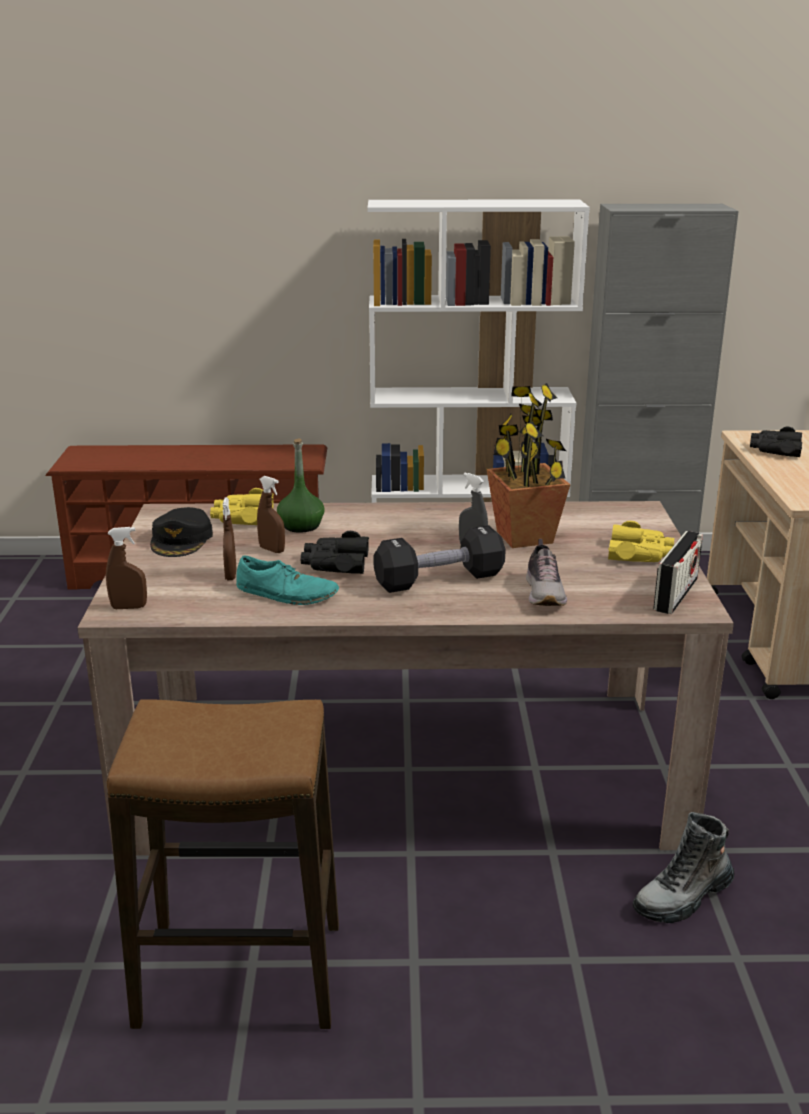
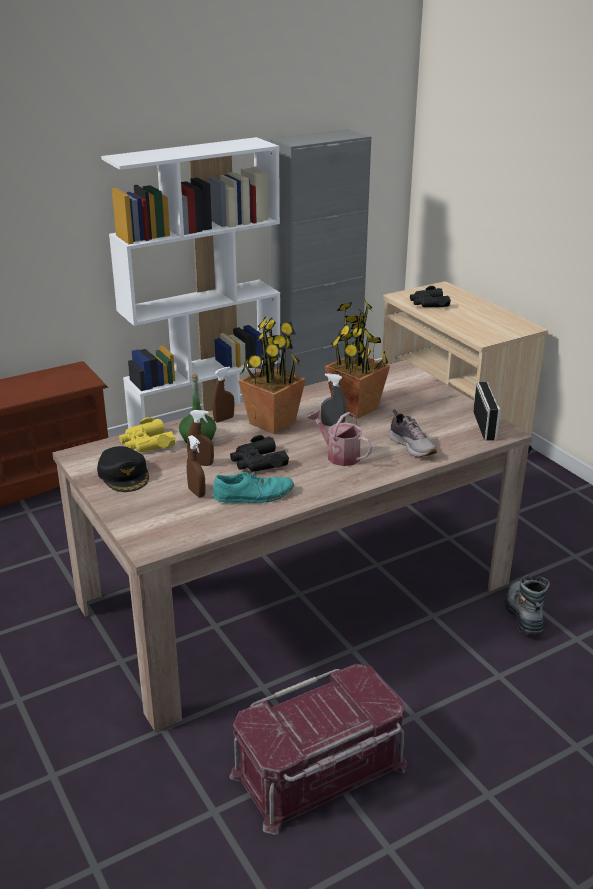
camera: 30 degrees left, 5 degrees up
(129, 607) = (155, 540): brown spray bottle -> brown spray bottle (224, 419)
(239, 975) = (319, 771): stool -> red storage box
(403, 529) = (272, 422): none -> potted plant
(439, 580) = (339, 455): black dumbbell -> watering can
(640, 553) = (435, 402): yellow binoculars -> none
(683, 897) = (523, 615): boot -> boot turned 150 degrees clockwise

